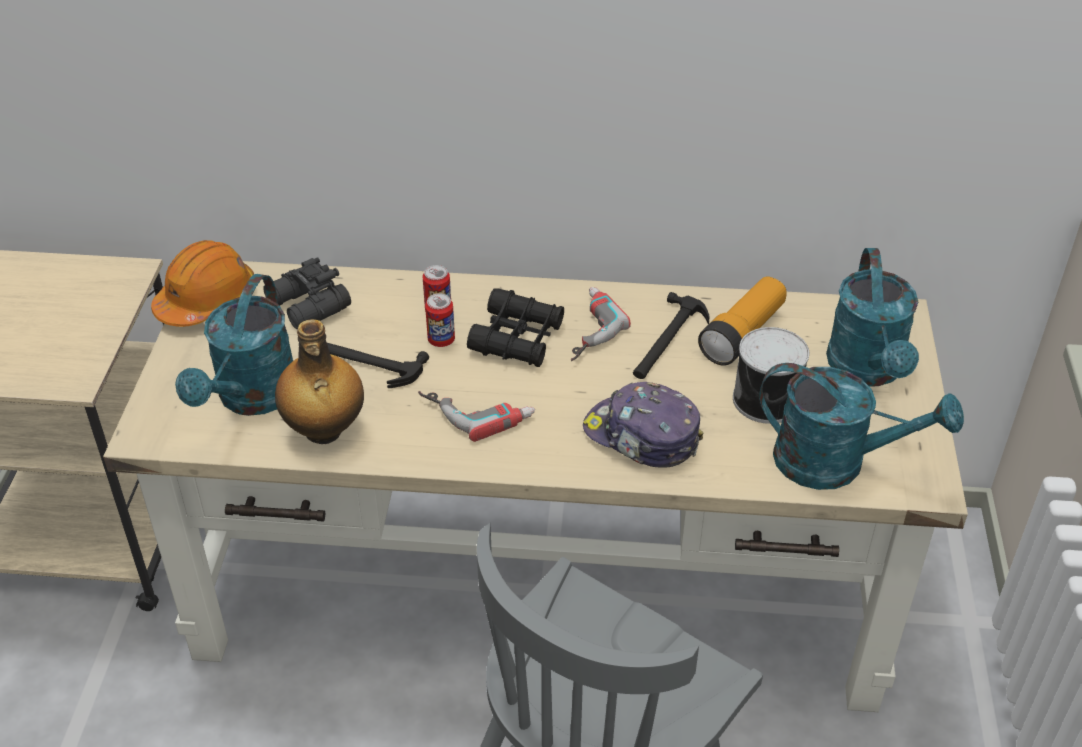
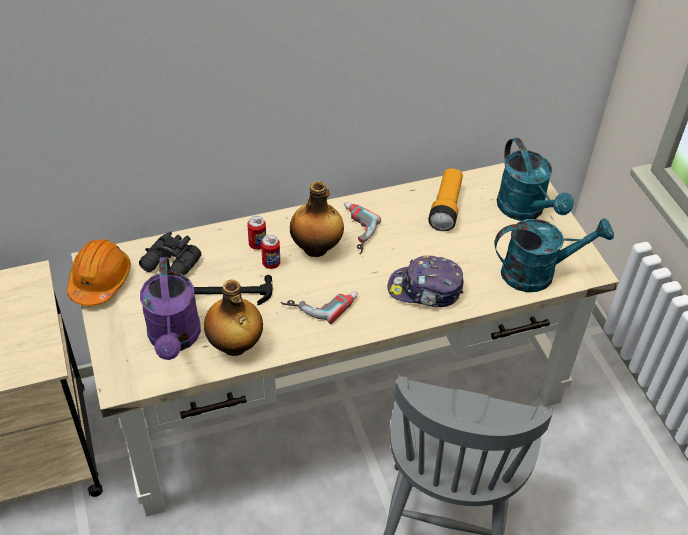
camera: 25 degrees left, 5 degrees up
(251, 399) = (174, 339): turquoise watering can -> purple watering can
(517, 338) = (317, 248): black binoculars -> bottle
(667, 341) = (405, 224): hammer -> none
(768, 400) = (482, 245): can -> none

